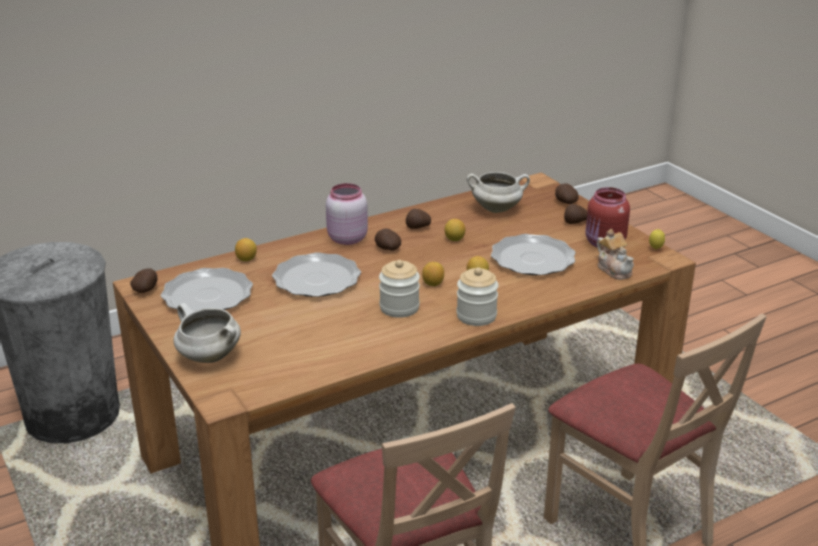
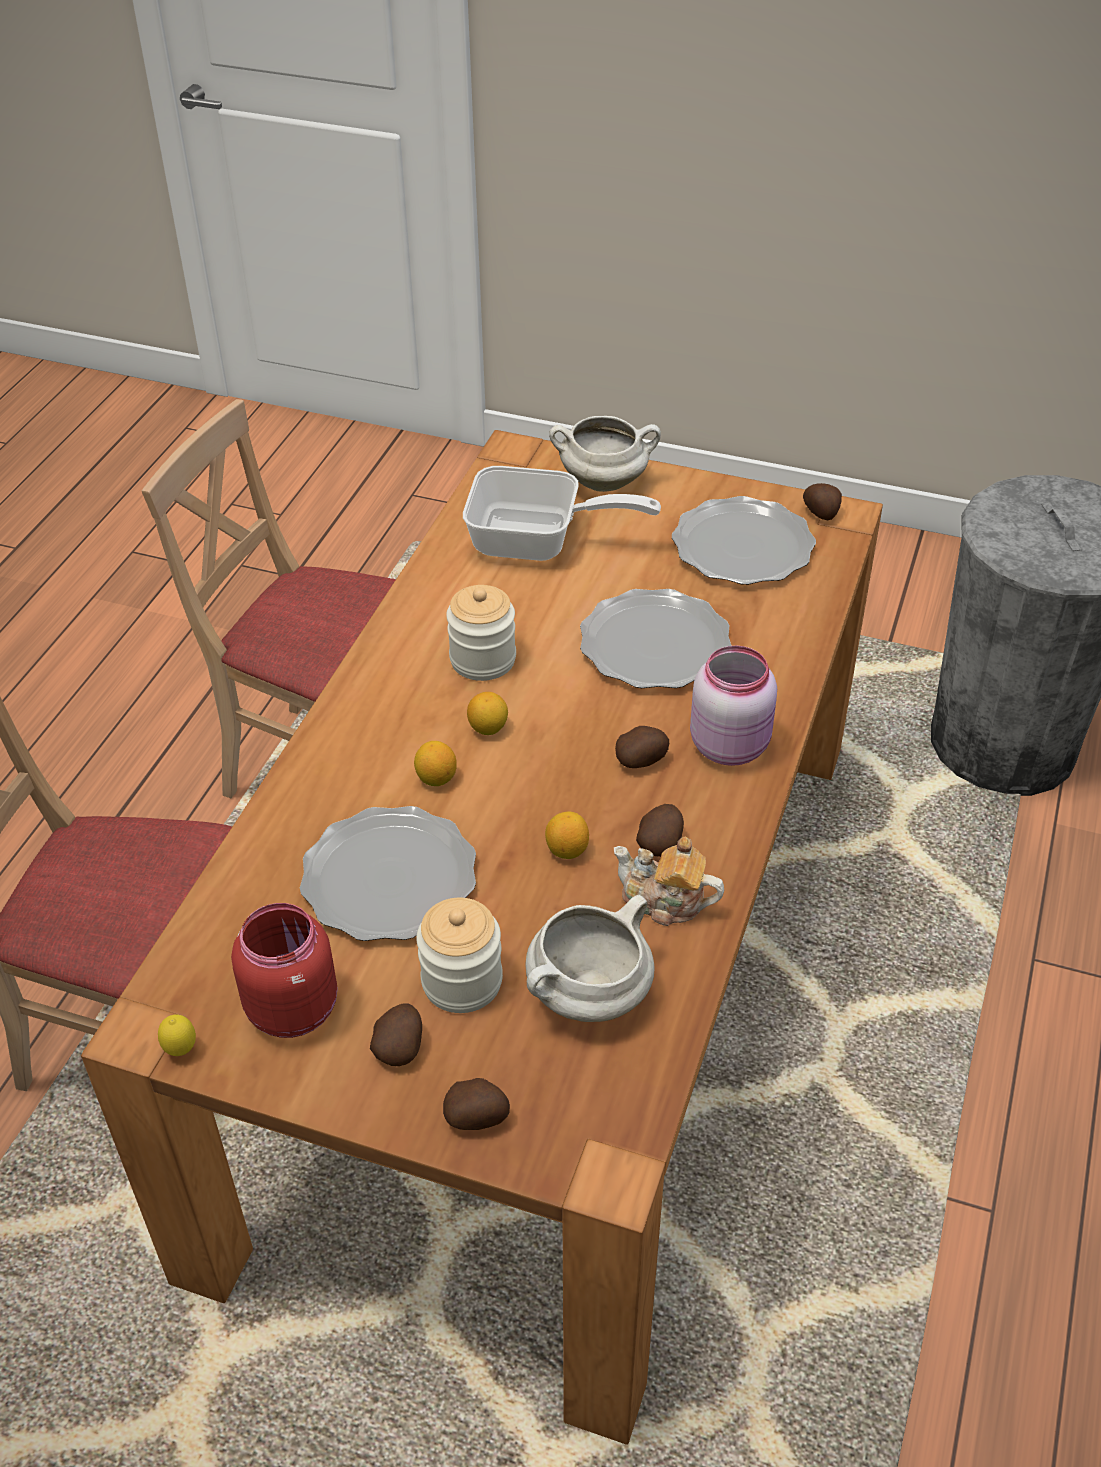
camera: 140 degrees right, 15 degrees up
(246, 259) = (798, 623): lemon -> none
(293, 344) = (538, 542): none -> frying pan
(476, 316) = (364, 703): jar -> jar (462, 981)
(614, 269) = (227, 936): teapot -> teapot (664, 901)

